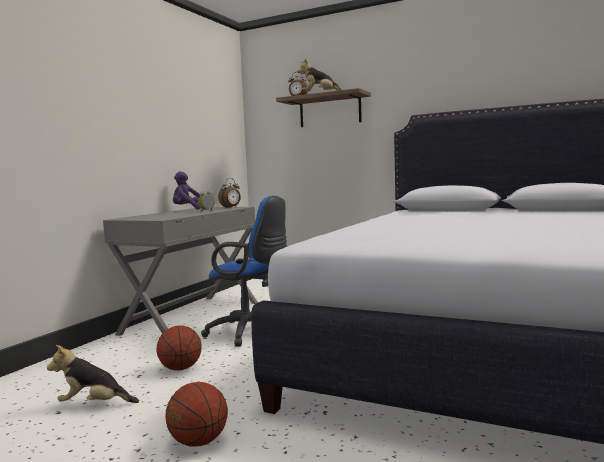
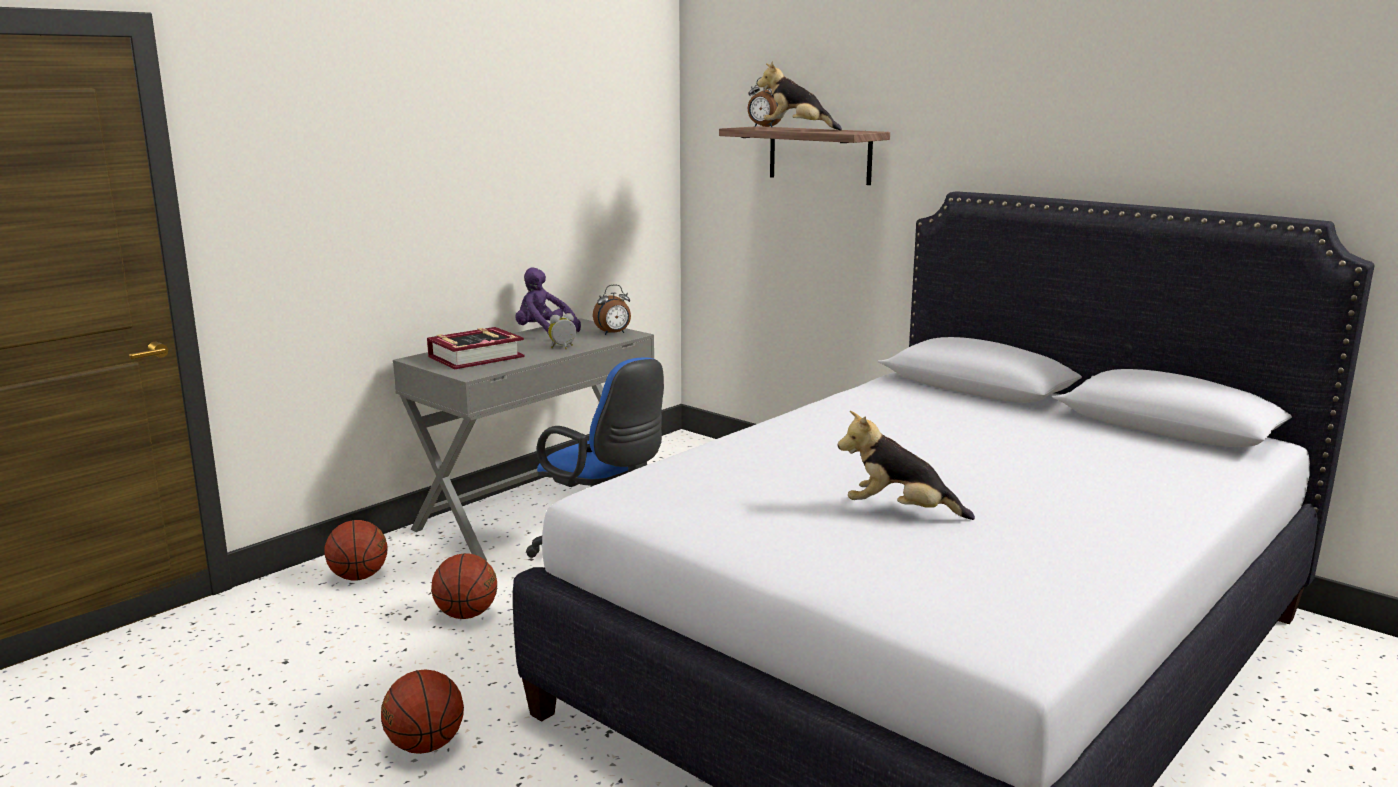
camera: 15 degrees right, 10 degrees up
(91, 361) = (359, 577): none -> basketball
(94, 404) = (331, 657): plush toy -> plush toy (900, 512)
(157, 216) = (475, 357): none -> book

